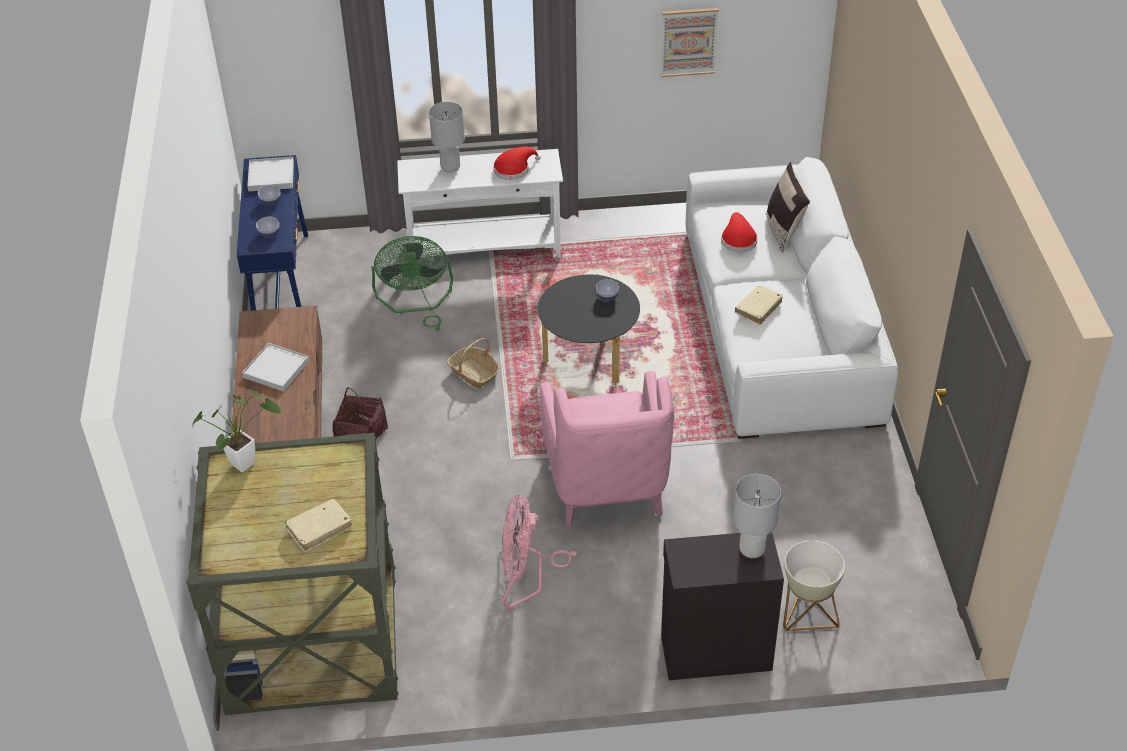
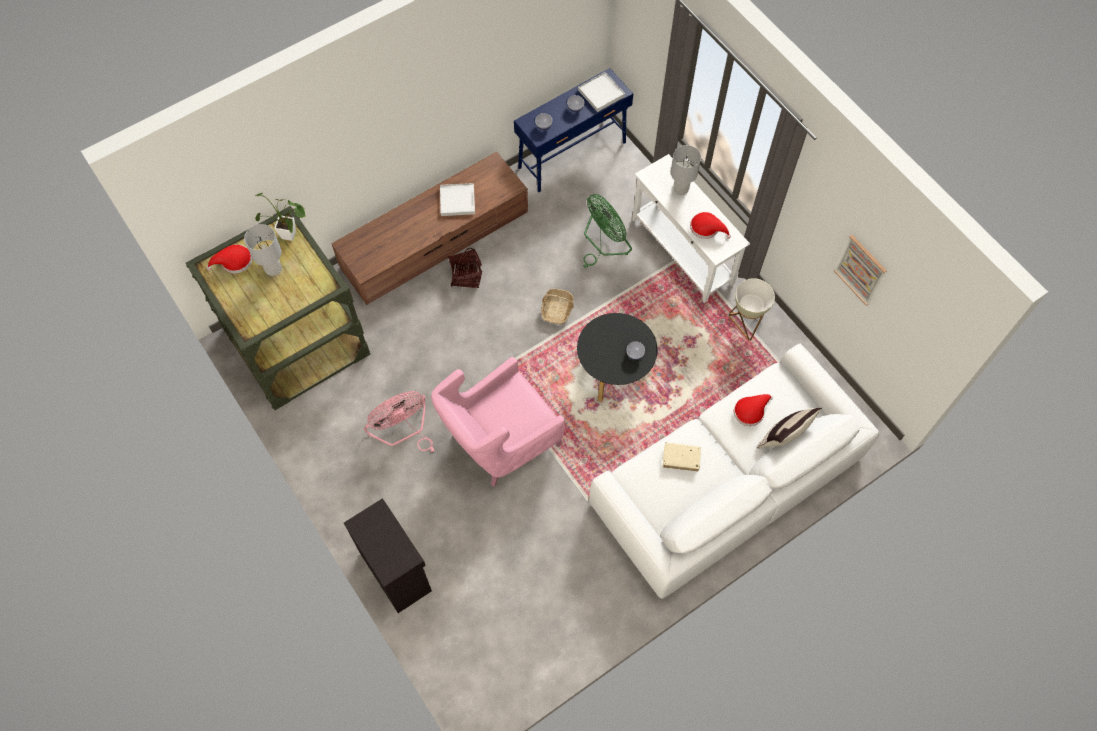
camera: 60 degrees right, 20 degrees up
(233, 533) = (234, 262): none -> red hat
(319, 529) = (258, 303): beige book -> none
(752, 551) = (398, 556): grey table lamp -> grey table lamp (273, 270)
(806, 616) = (454, 616): planter -> planter (746, 321)

